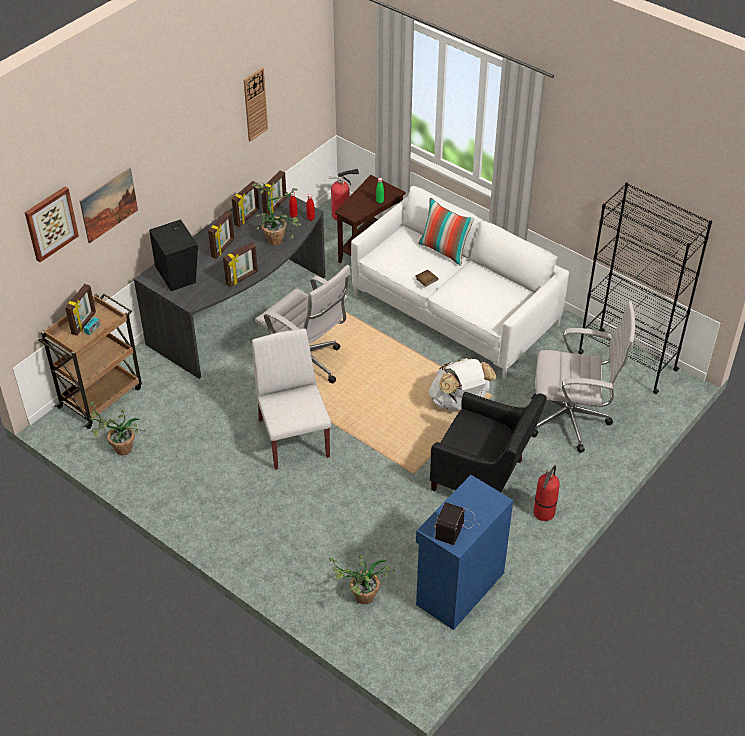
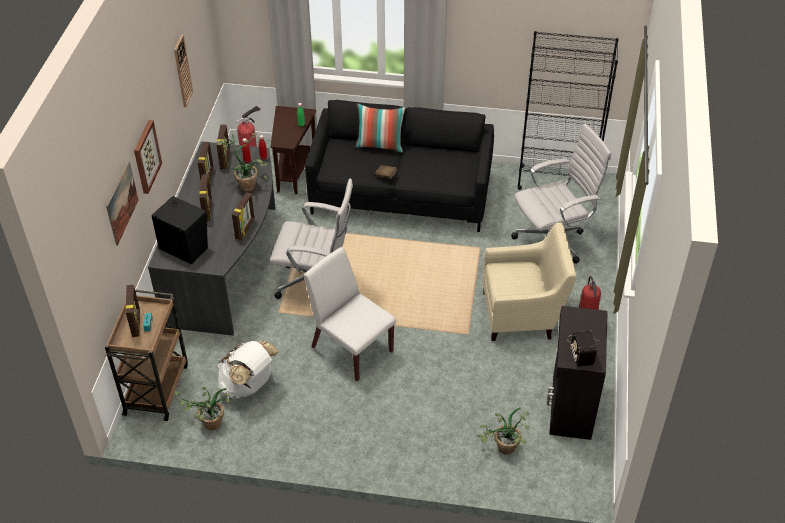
camera: 30 degrees left, 0 degrees up
(50, 223) = (93, 236): picture -> picture (146, 156)
(455, 310) = (401, 194): white sofa -> black sofa
(458, 588) = (570, 406): blue cabinet -> black cabinet
(459, 402) = (460, 264): white backpack -> white backpack (248, 385)
(483, 479) = (523, 314): black armchair -> beige armchair

